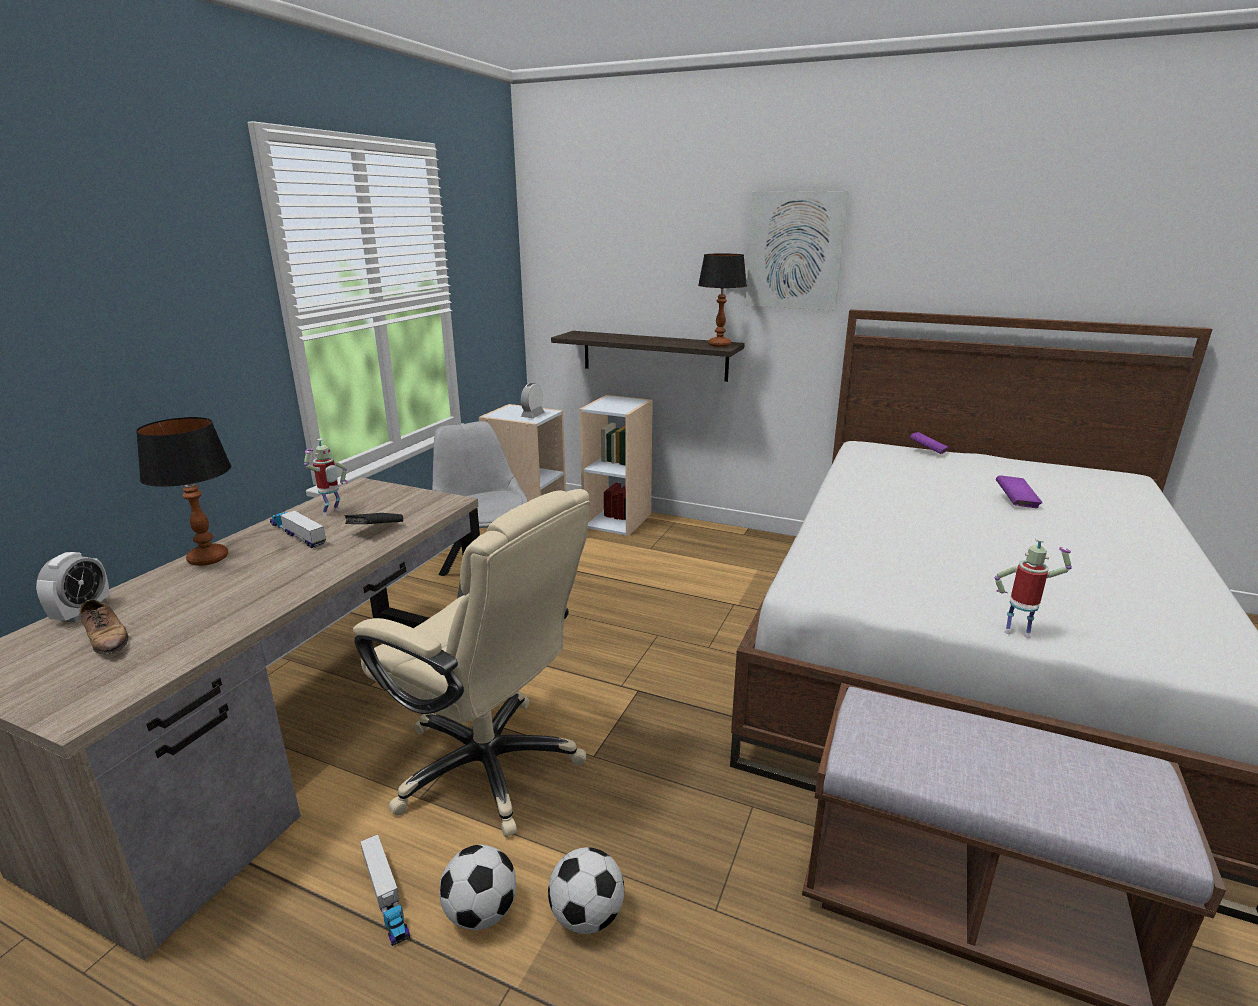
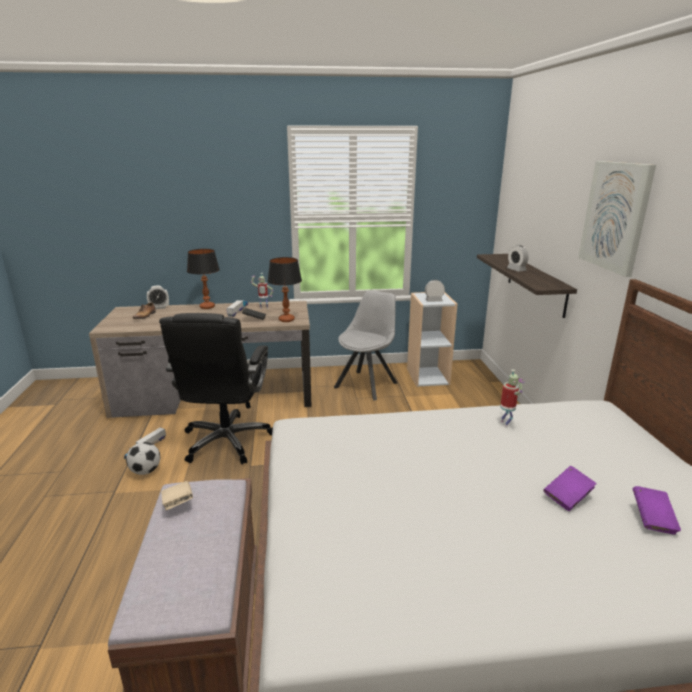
camera: 60 degrees right, 0 degrees up
(487, 764) = (227, 440): beige office chair -> black office chair
(587, 916) = (153, 497): football -> none
(618, 520) = (487, 395): bookcase -> none
(645, 341) = (516, 270): none -> alarm clock
(719, 345) = (549, 285): table lamp -> table lamp (286, 320)
(903, 757) = (178, 503): none -> beige book
(927, 452) = (637, 438): purple book -> purple book (652, 519)
(1017, 632) = (290, 509): toy robot -> toy robot (506, 424)

